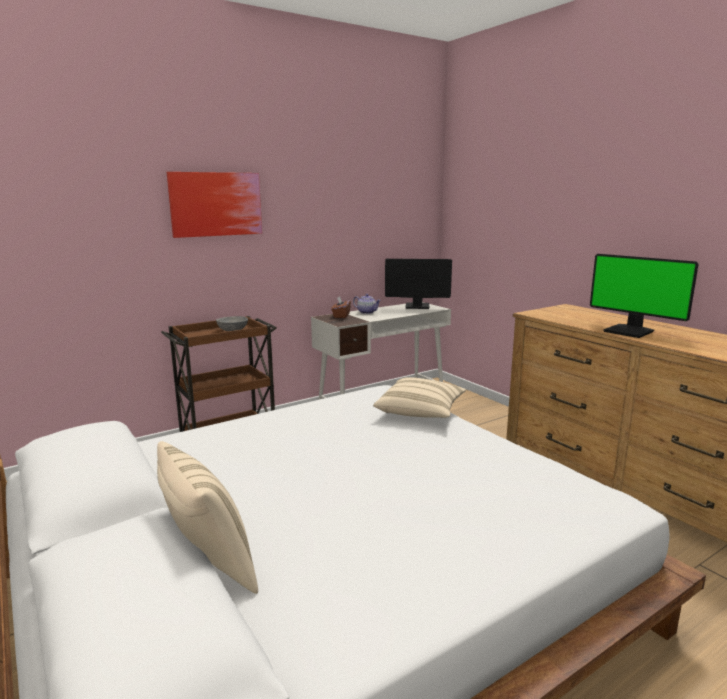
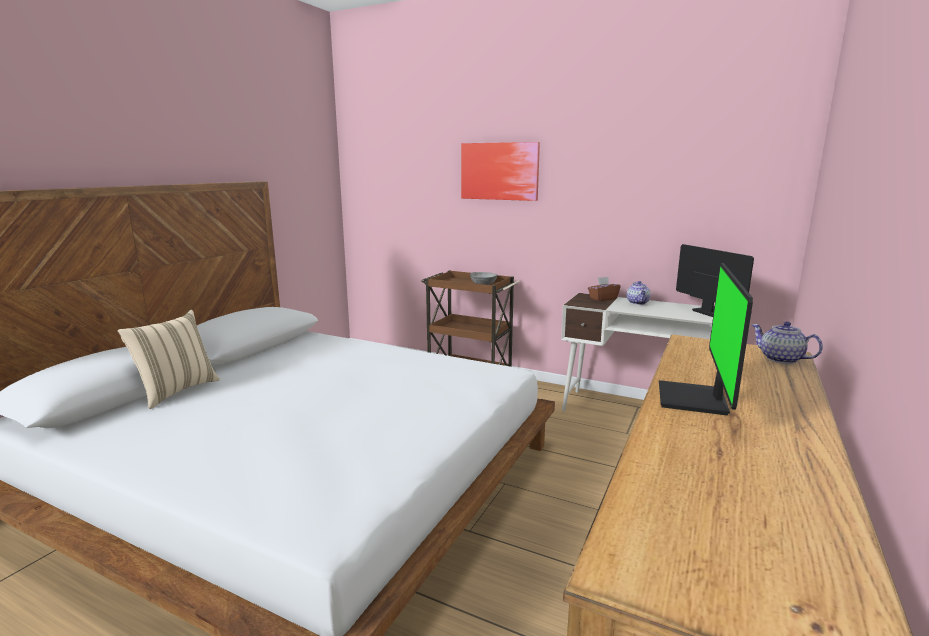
camera: 60 degrees right, 0 degrees up
(420, 412) = (467, 396): beige pillow -> none
(575, 309) = (780, 359): none -> teapot

